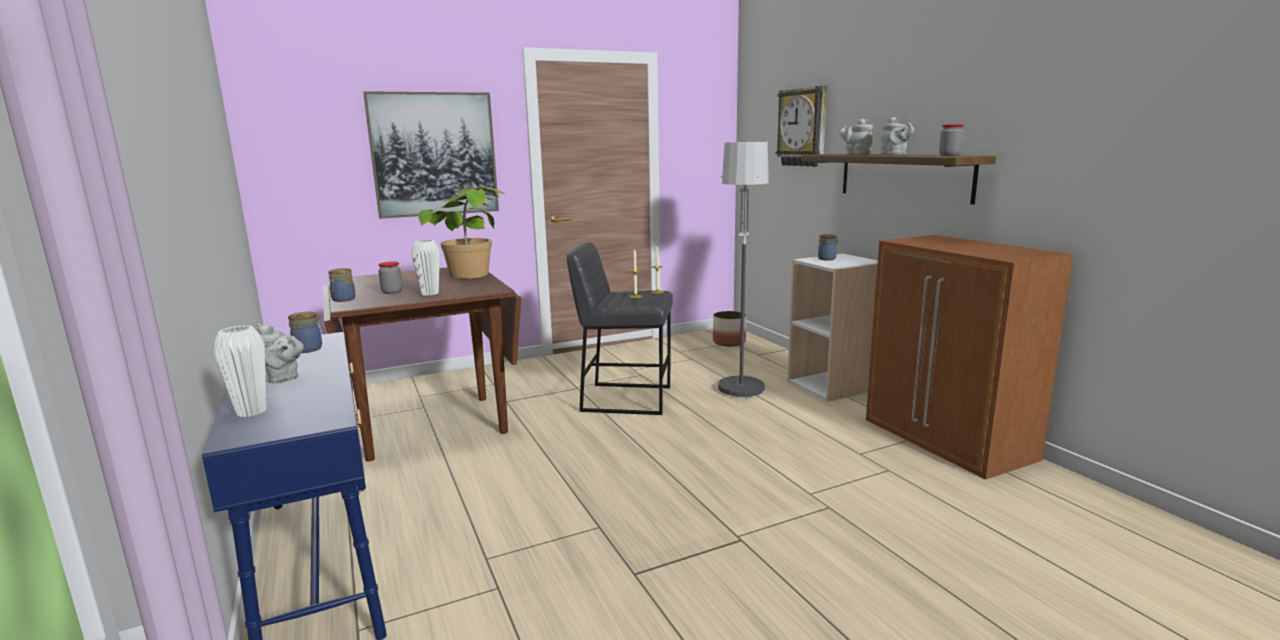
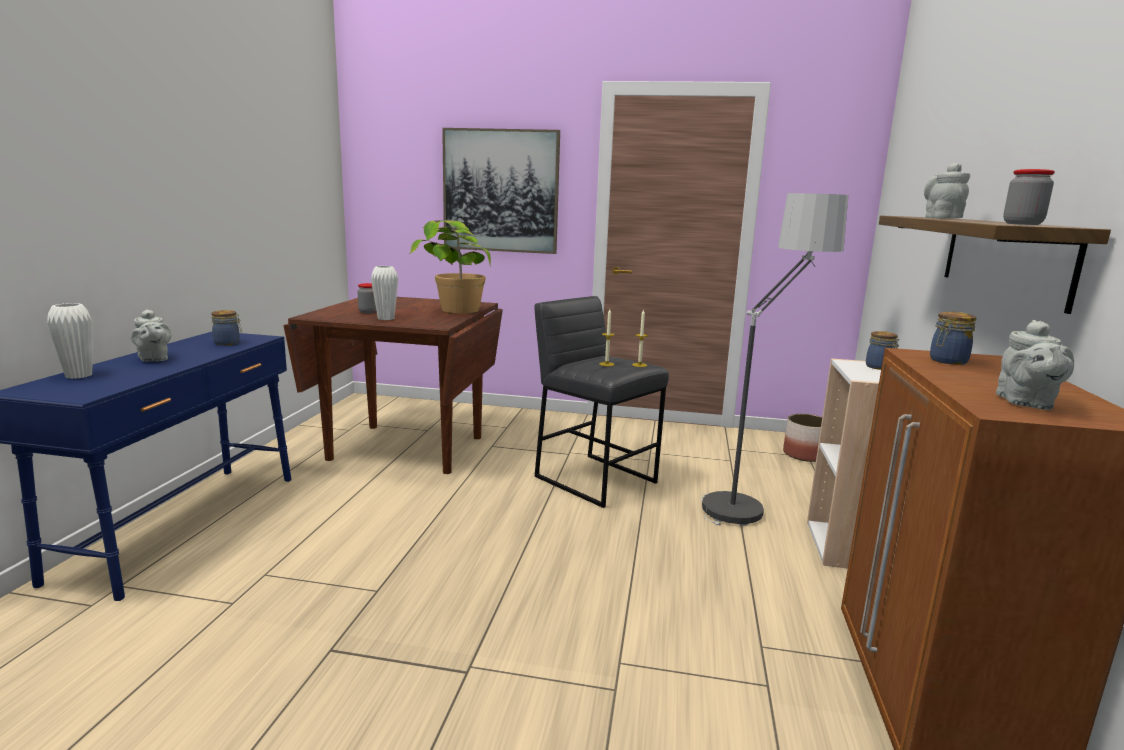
camera: 35 degrees right, 0 degrees up
(343, 300) = (323, 311): jar -> jar (947, 361)
(803, 127) = (929, 179): wall clock -> none
(894, 154) = (976, 220): grey teapot -> grey teapot (1026, 403)

